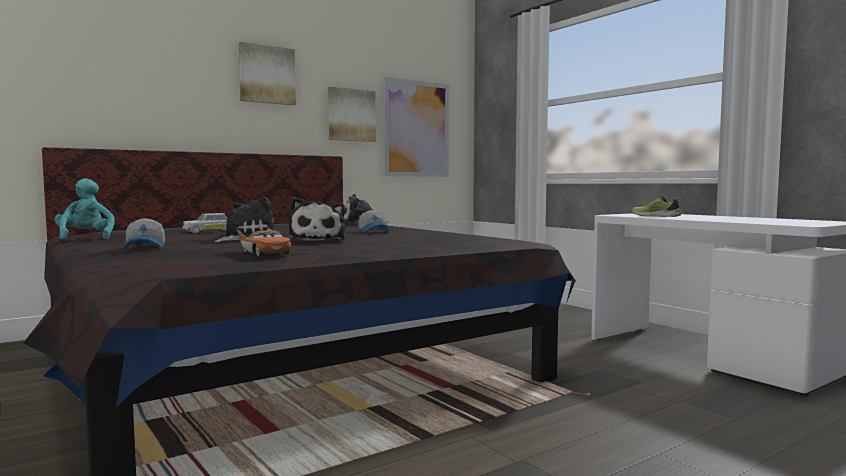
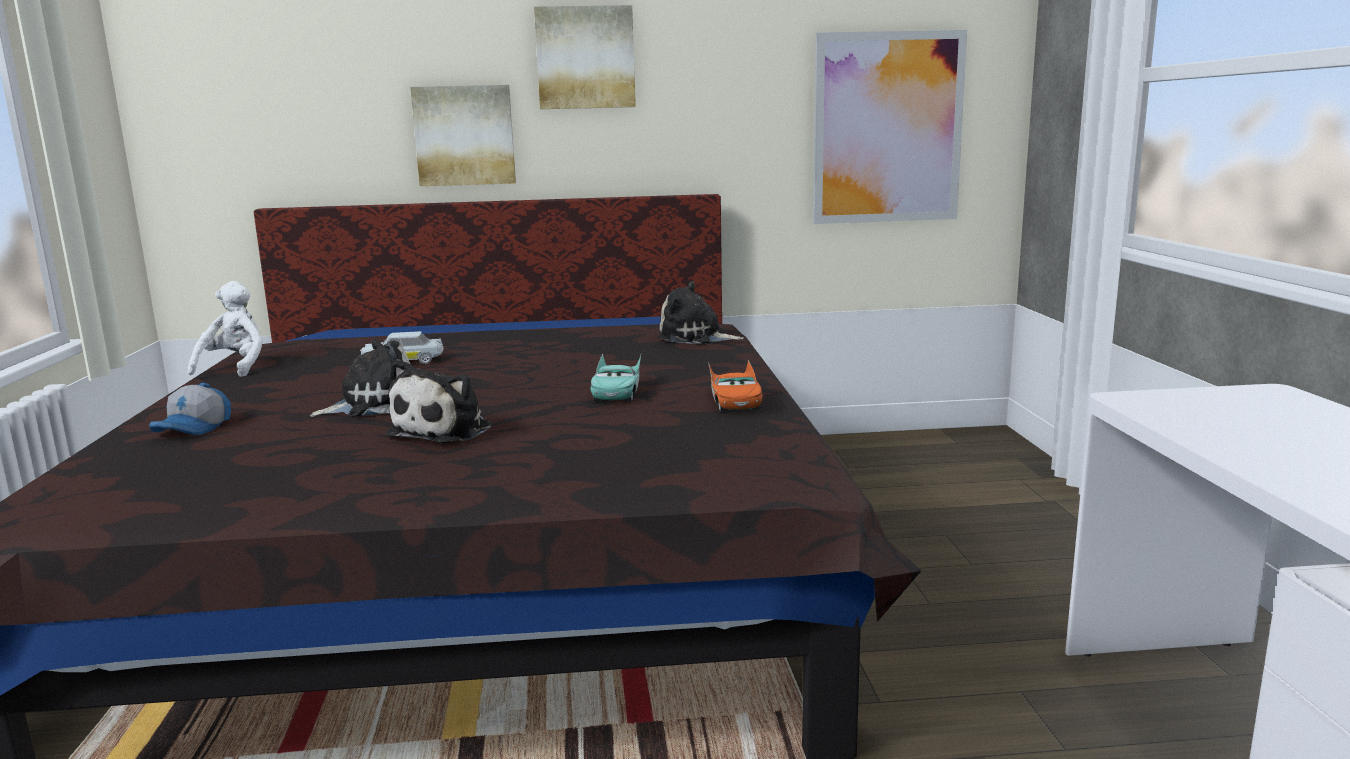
camera: 30 degrees right, 10 degrees up
(86, 238) = (235, 368): turquoise plush toy -> white plush toy
(264, 252) = (263, 482): orange toy car -> orange toy car (734, 400)
(351, 115) = (747, 114): picture -> picture (464, 135)
(373, 232) = (617, 391): cap -> turquoise toy car
(656, 216) = (1220, 427): shoe -> none

